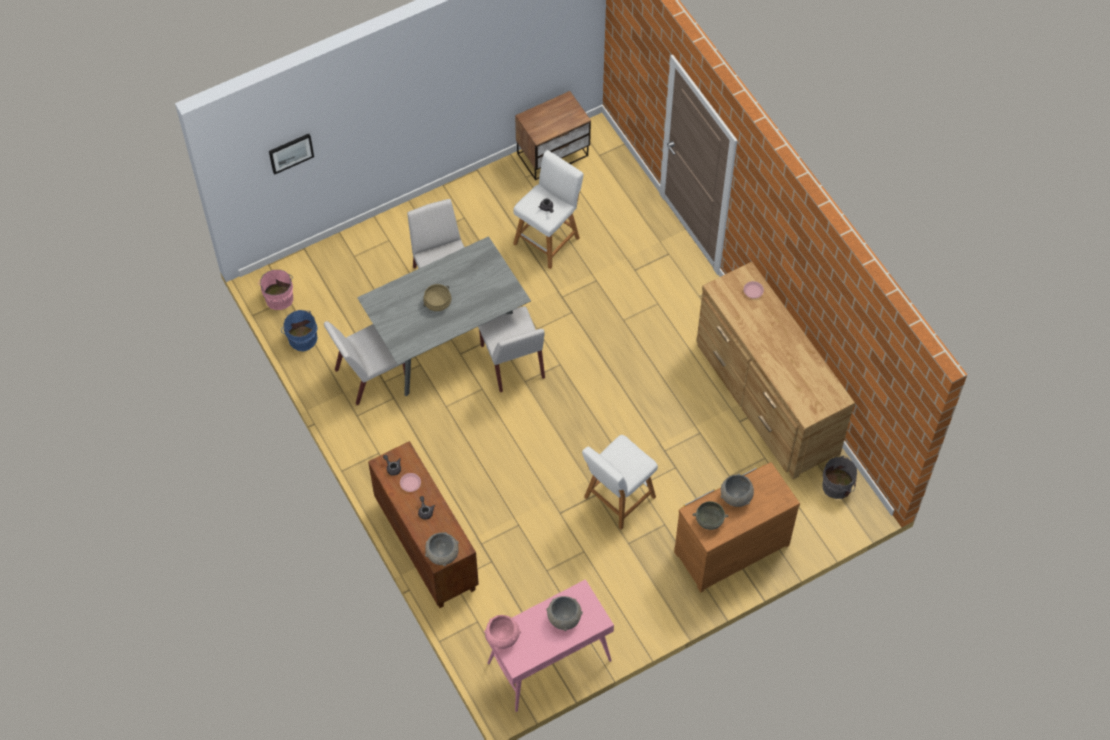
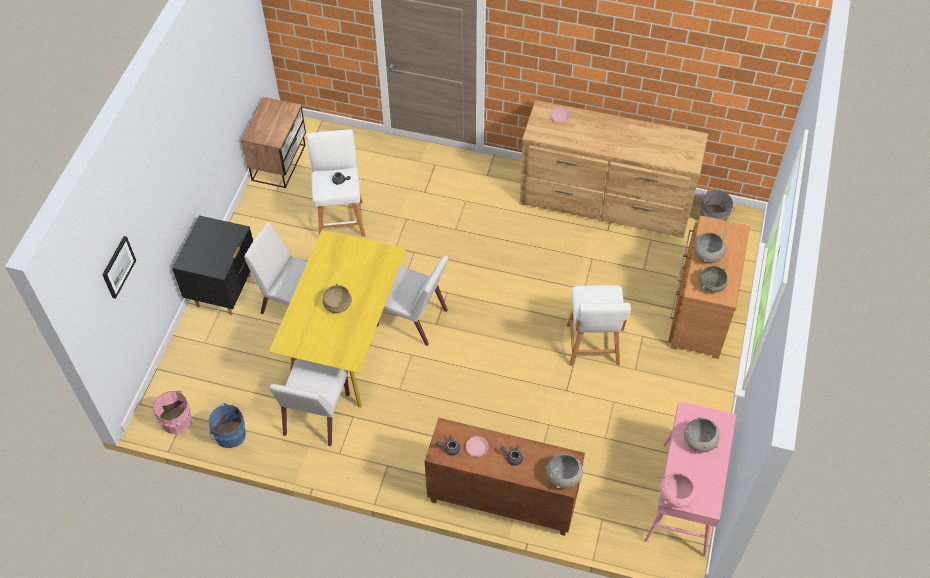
camera: 45 degrees left, 5 degrees down
(407, 228) = (224, 291): none -> black nightstand
(447, 339) = (345, 341): grey dining table -> yellow dining table

